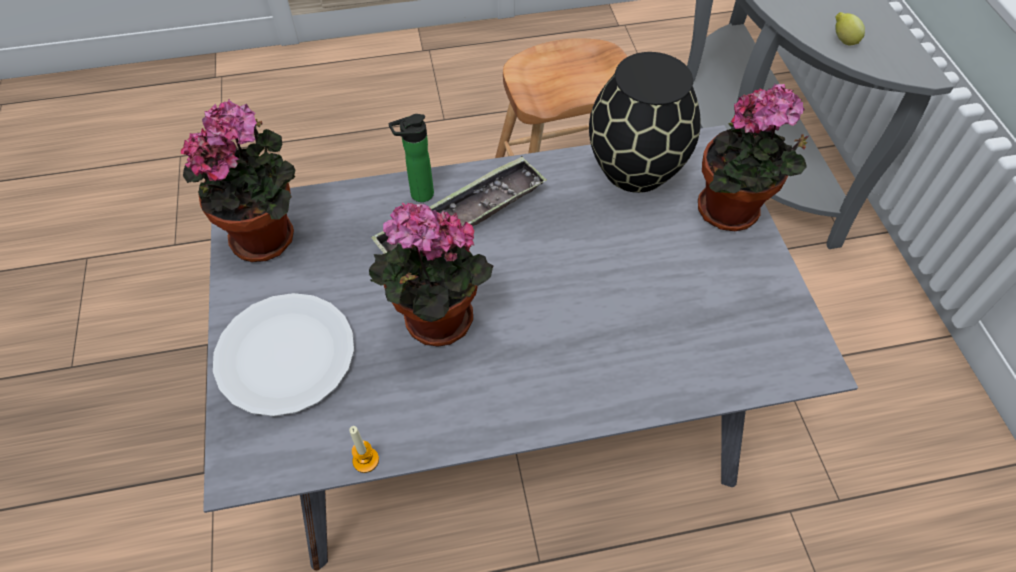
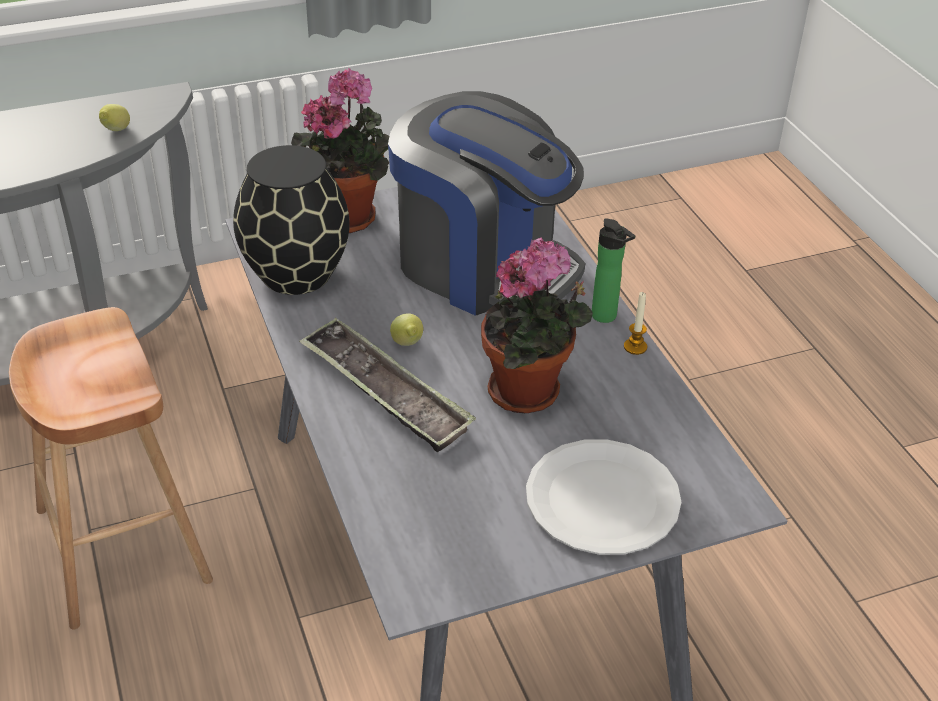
camera: 100 degrees left, 15 degrees down
(268, 234) = (440, 557): potted plant -> none
(365, 460) = (690, 417): candle -> candle (635, 347)
(418, 195) = (355, 431): bottle -> bottle (606, 317)
(522, 239) = (407, 344): none -> lemon
(640, 316) = (484, 266): none -> coffee machine

